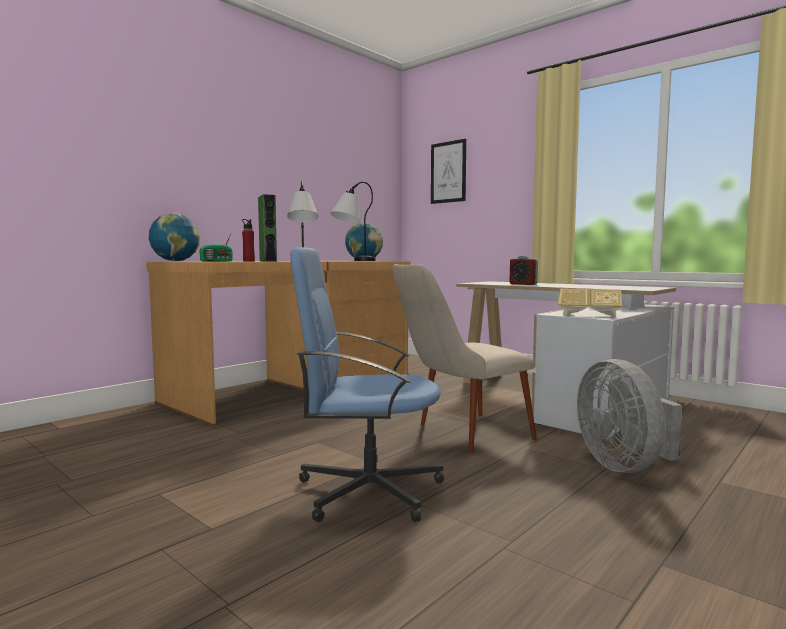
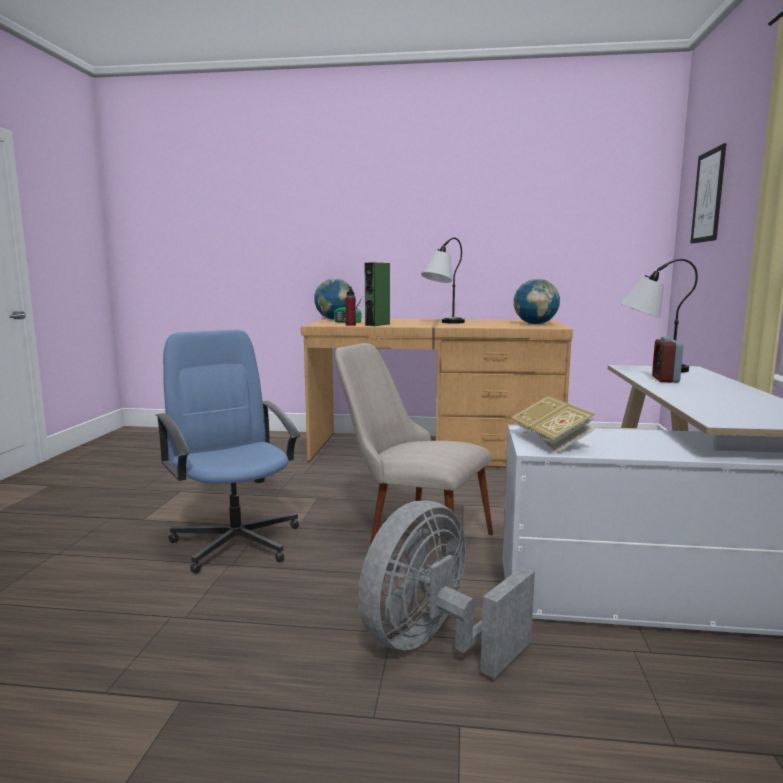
camera: 55 degrees right, 5 degrees up
(353, 260) = (486, 326): table lamp -> table lamp (649, 369)

